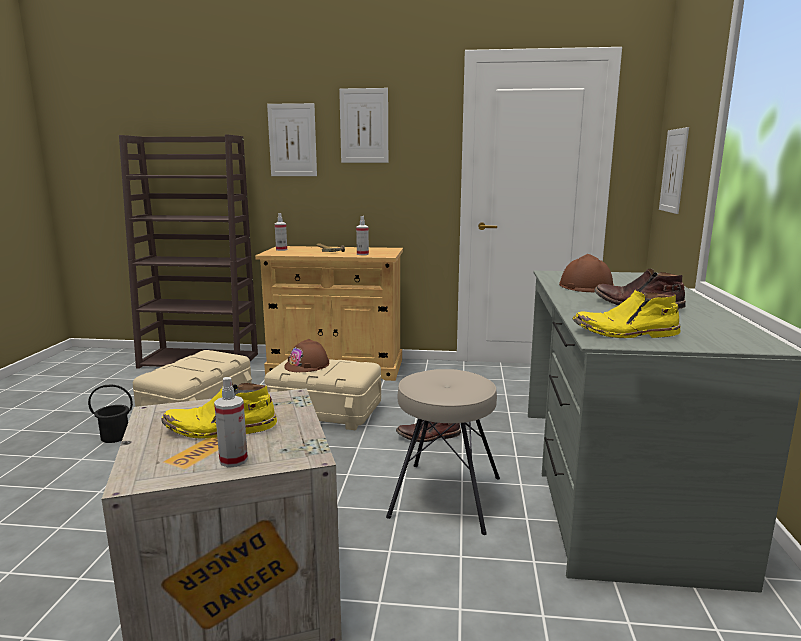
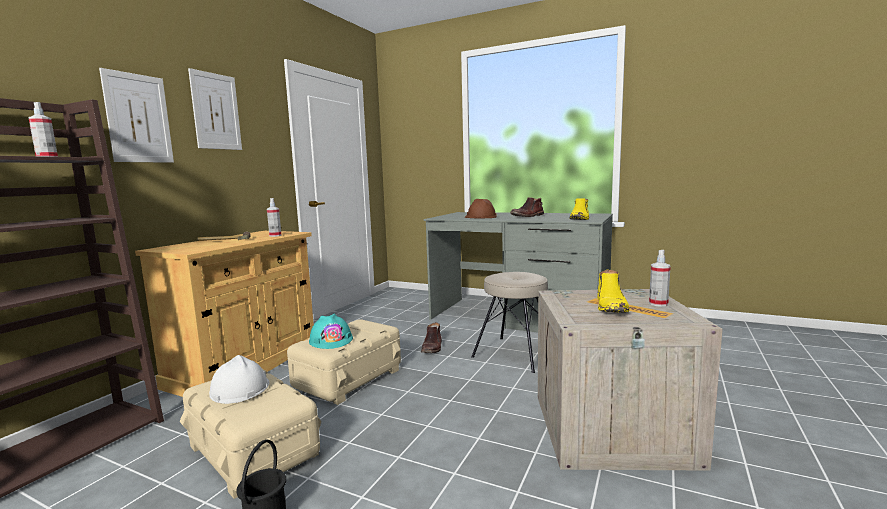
camera: 70 degrees left, 5 degrees down
(200, 362) = (239, 389): none -> white hard hat
(281, 250) = (176, 249): spray bottle -> spray bottle (47, 158)
(307, 365) = (331, 340): brown hard hat -> turquoise hard hat
(674, 171) = (412, 159): picture -> none

